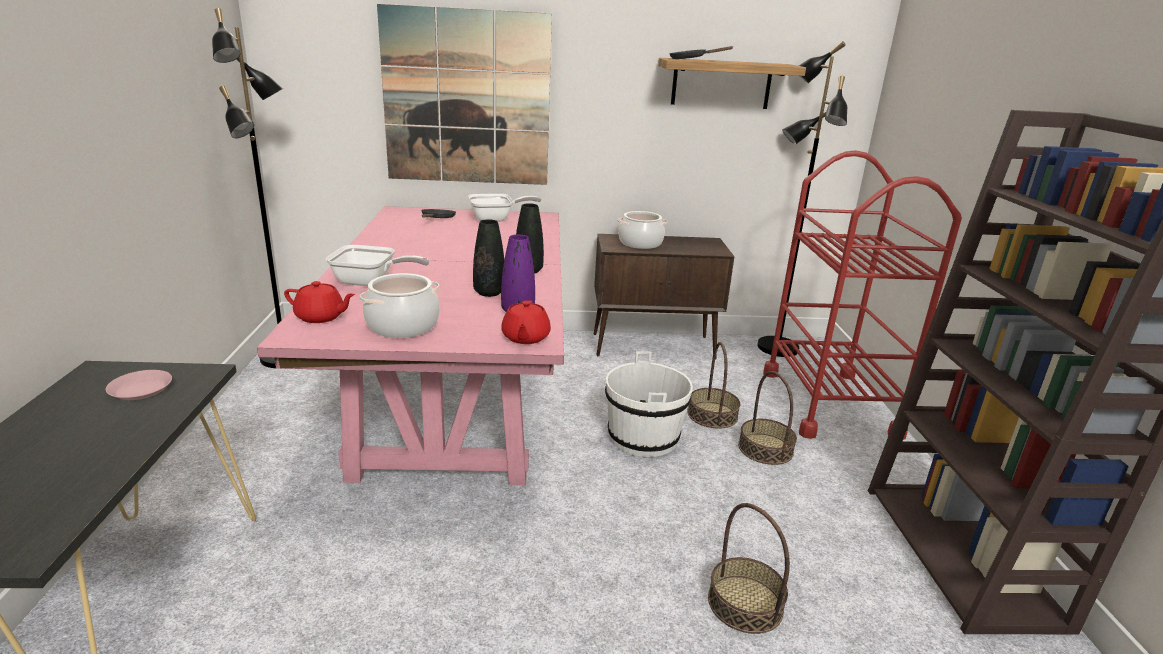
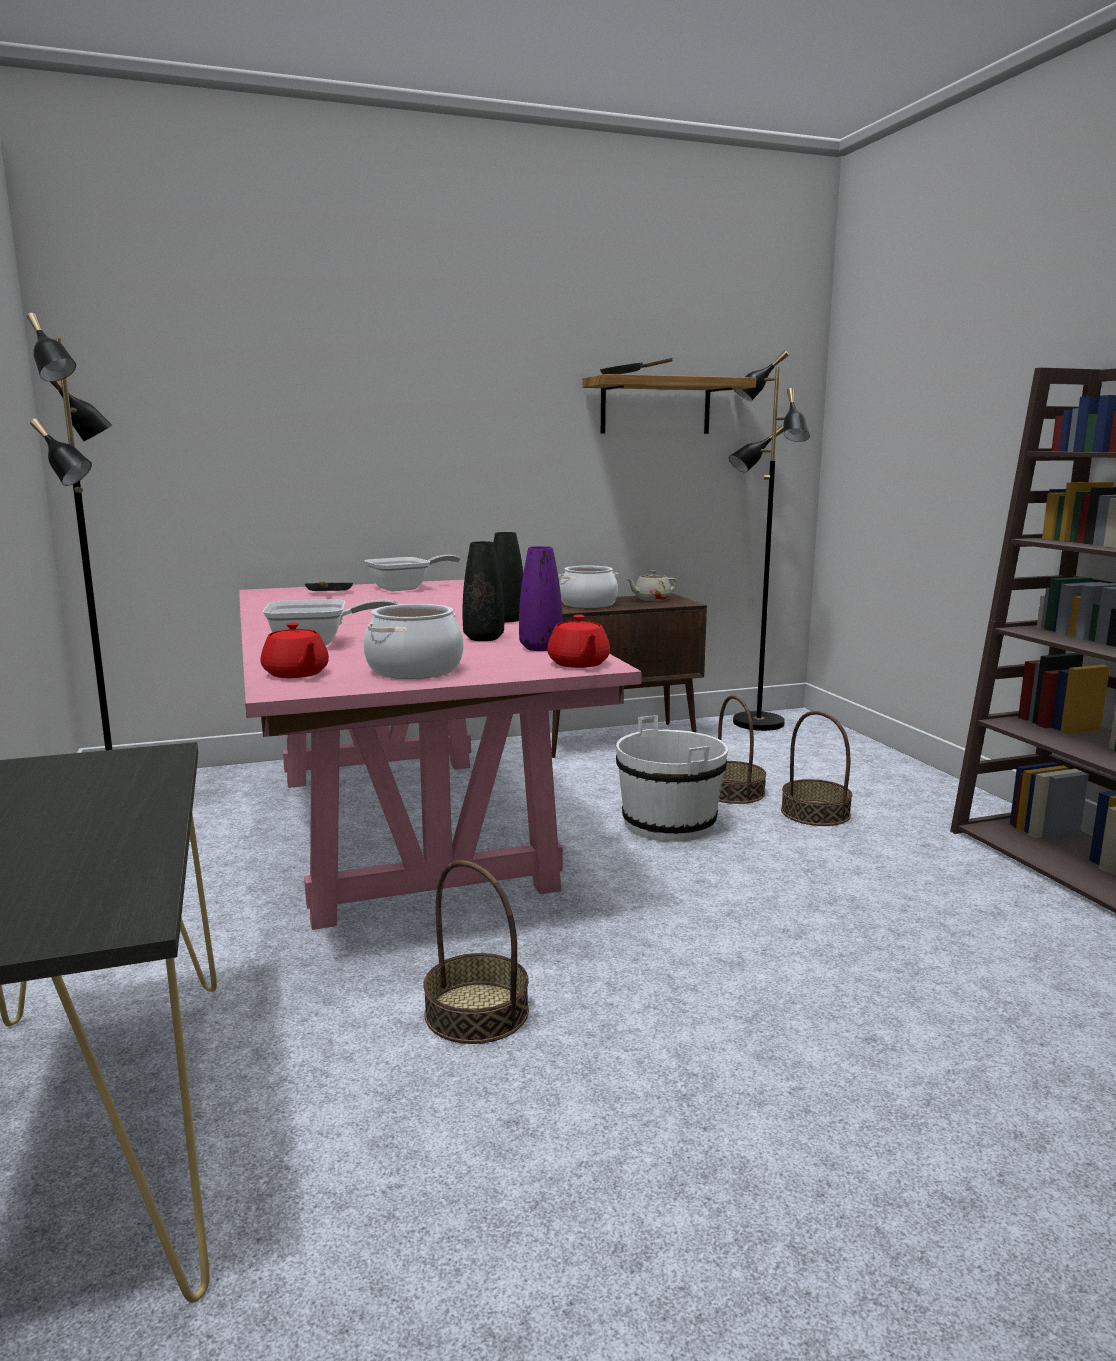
camera: 15 degrees left, 10 degrees down
(141, 389) = (90, 776): pink plate -> none
(321, 317) = (296, 674): red teapot -> red teapot turned 60 degrees clockwise
(467, 99) = (349, 438): picture -> none
(695, 243) = (651, 599): none -> beige teapot
(745, 603) = (900, 950): basket -> basket (477, 1012)
(828, 403) = (851, 763): red cart -> none

